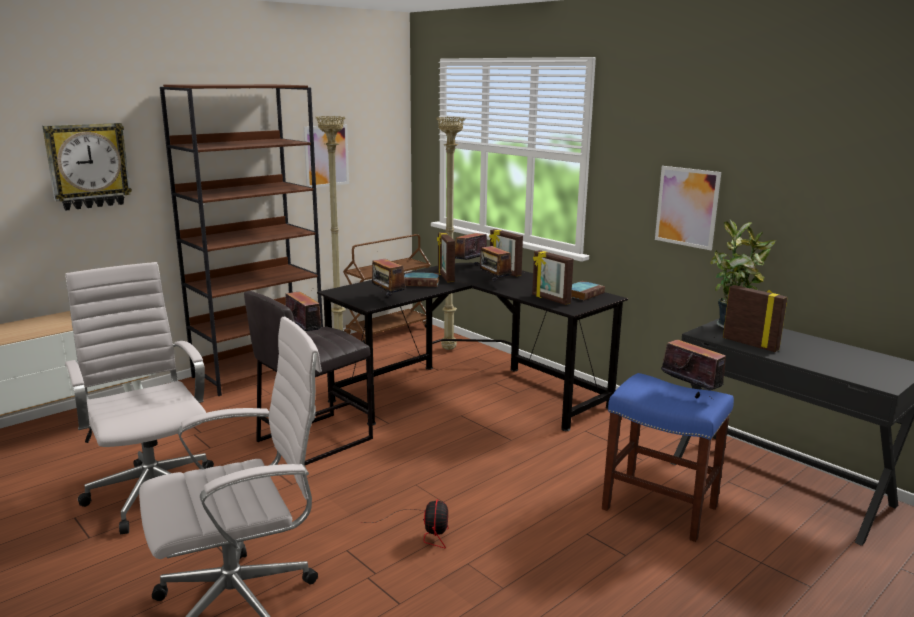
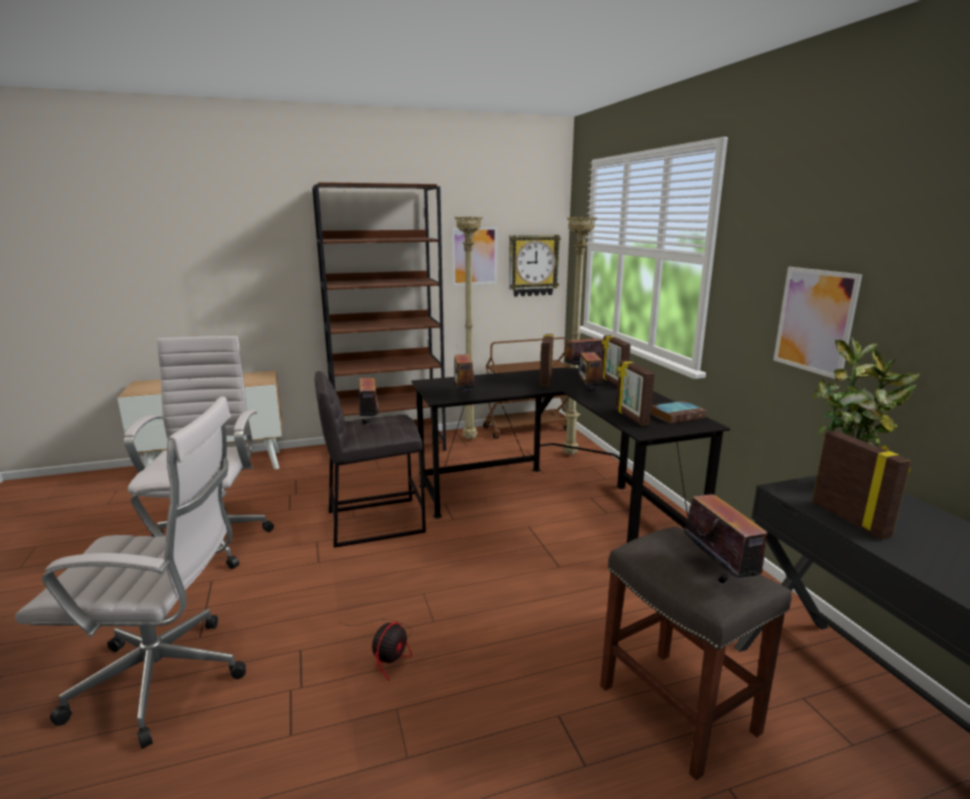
camera: 25 degrees right, 0 degrees up
(88, 166) = (248, 254): wall clock -> wall clock (533, 265)
(422, 283) = (516, 383): book -> none
(657, 508) = (675, 708): blue stool -> grey stool

